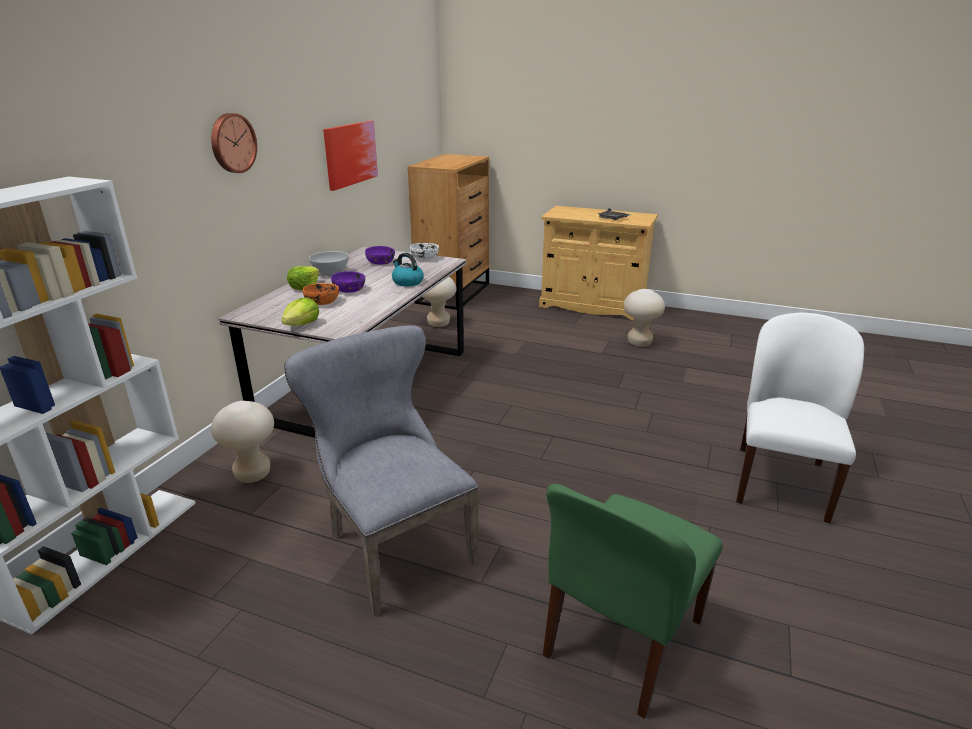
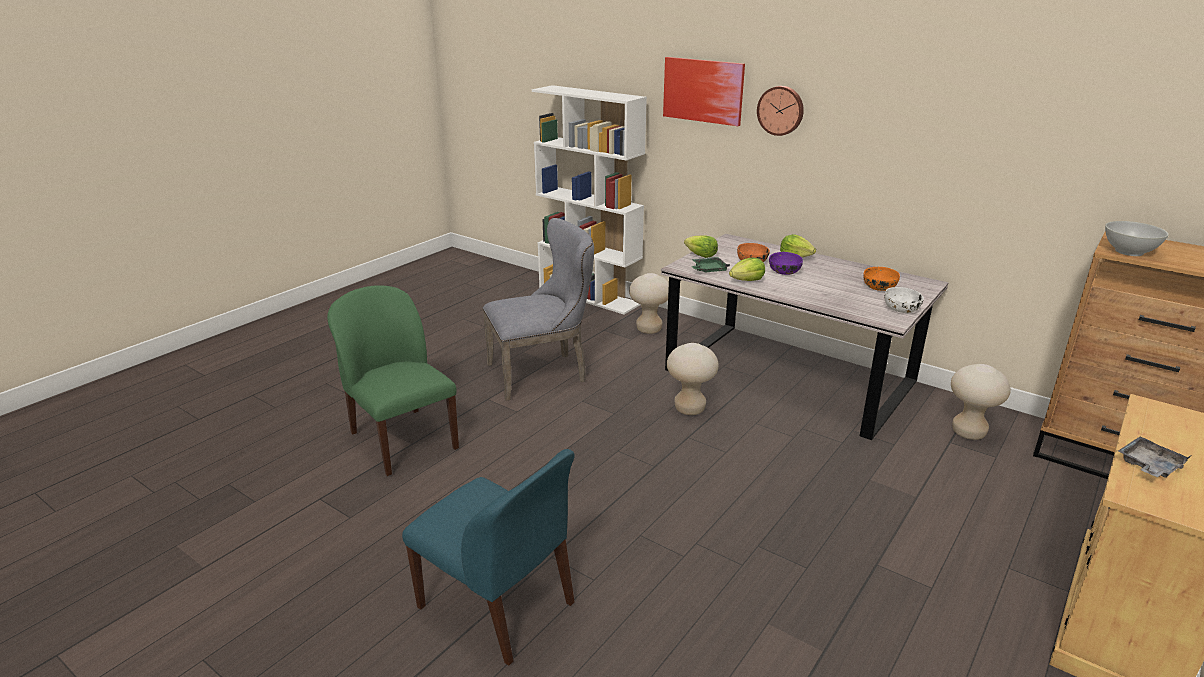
camera: 105 degrees right, 0 degrees up
(330, 273) = (838, 266): white bowl -> white bowl (1128, 252)
(350, 154) = (961, 169): picture -> picture (703, 90)
(350, 319) = (708, 270): none -> green tray
(378, 302) = (747, 280): none -> lettuce
(381, 263) = (879, 287): purple bowl -> orange bowl
(407, 282) = (807, 295): kettle -> none
(639, 343) = (926, 625): beige stool -> beige stool (689, 409)
(780, 481) = (499, 606): white chair -> blue chair

